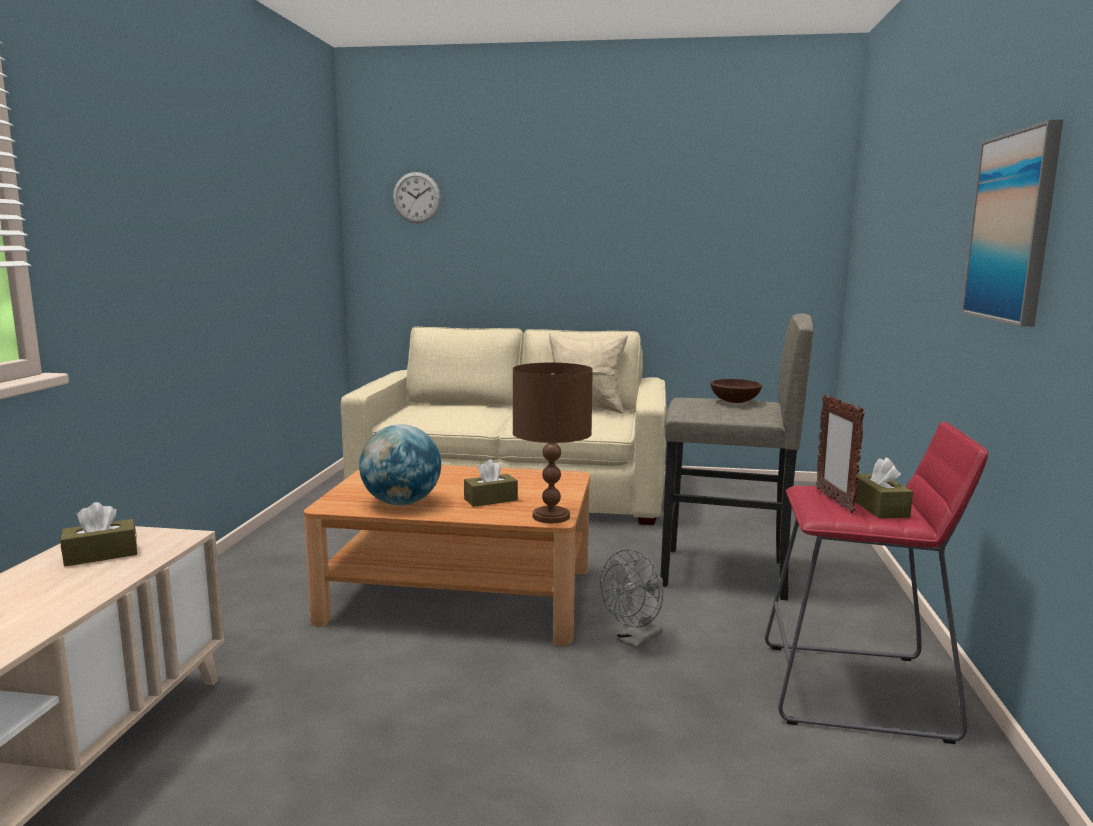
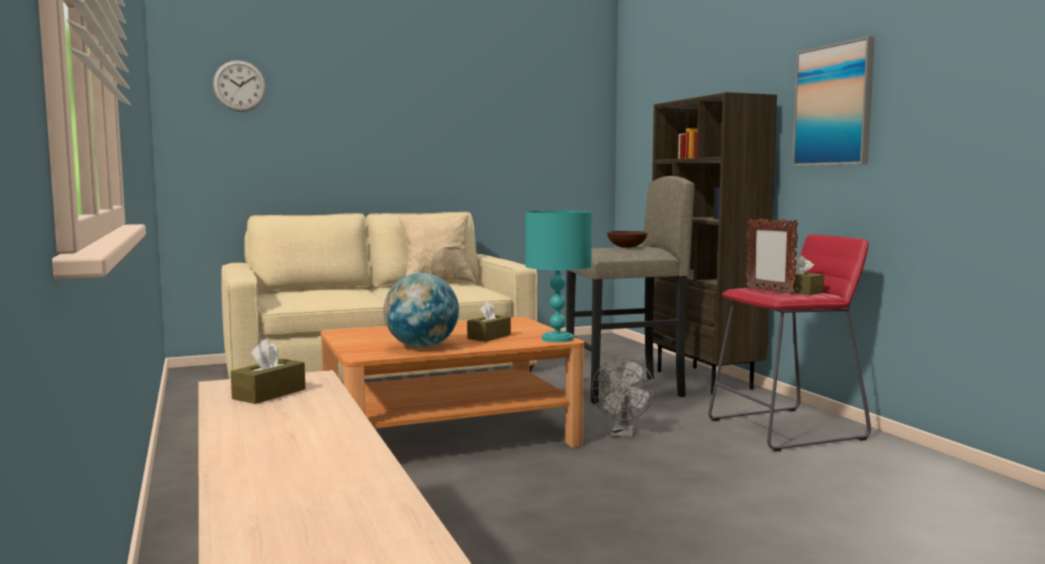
camera: 30 degrees left, 5 degrees down
(551, 517) = (558, 339): brown table lamp -> turquoise table lamp
(850, 579) = (705, 380): none -> brown bookcase

